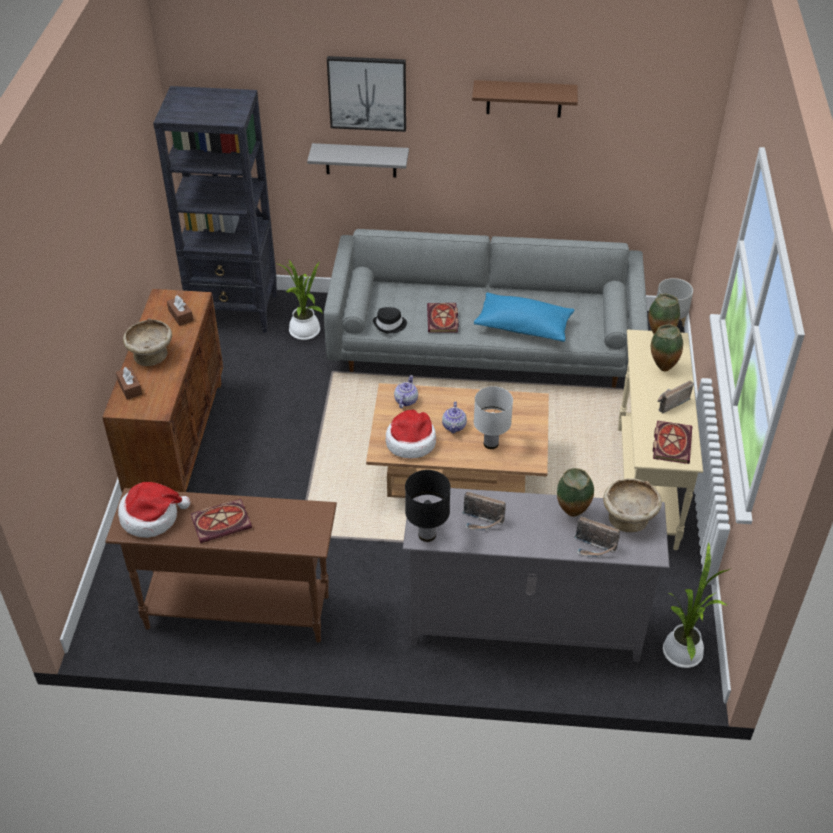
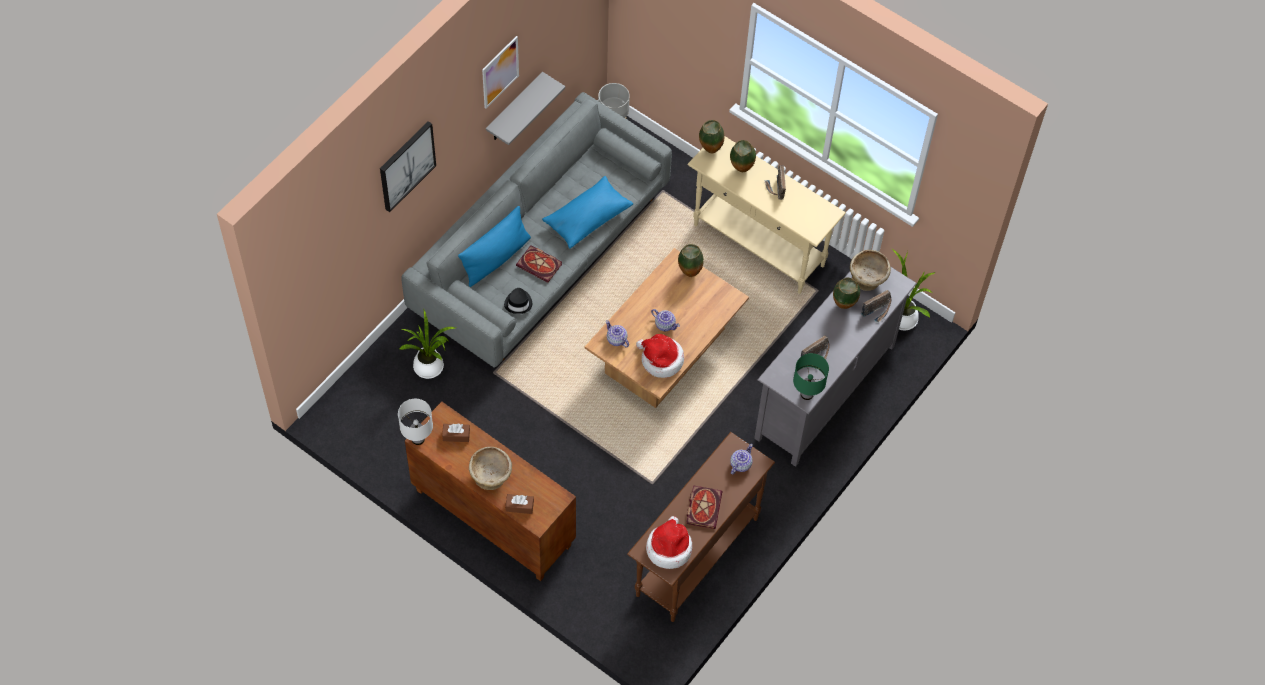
camera: 60 degrees left, 15 degrees up
(235, 311) = (362, 404): black bookcase -> none
(299, 528) = (740, 464): none -> teapot
(360, 160) = (406, 212): grey shelf -> grey shelf (514, 109)
(424, 292) = (496, 258): none -> blue pillow
(427, 534) = (806, 393): black table lamp -> green table lamp
(491, 444) = (698, 313): white table lamp -> white table lamp (418, 439)
(524, 98) = (500, 72): brown shelf -> picture
(530, 416) = (689, 273): none -> vase
(671, 443) = (811, 212): book -> none

